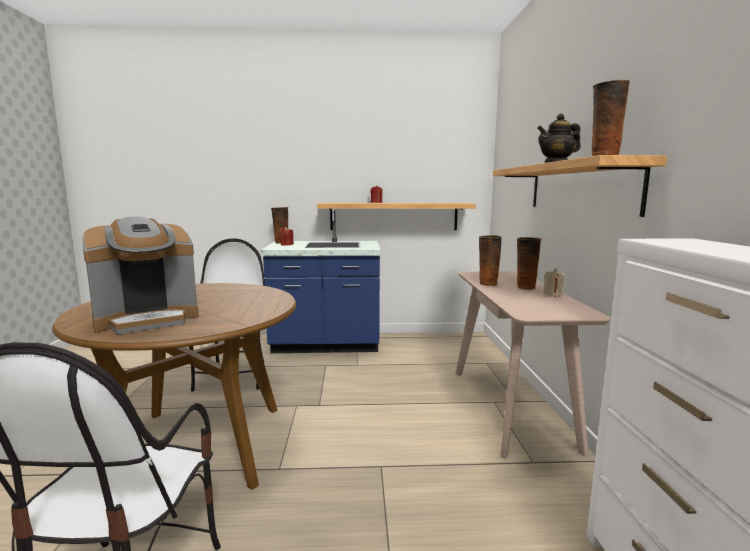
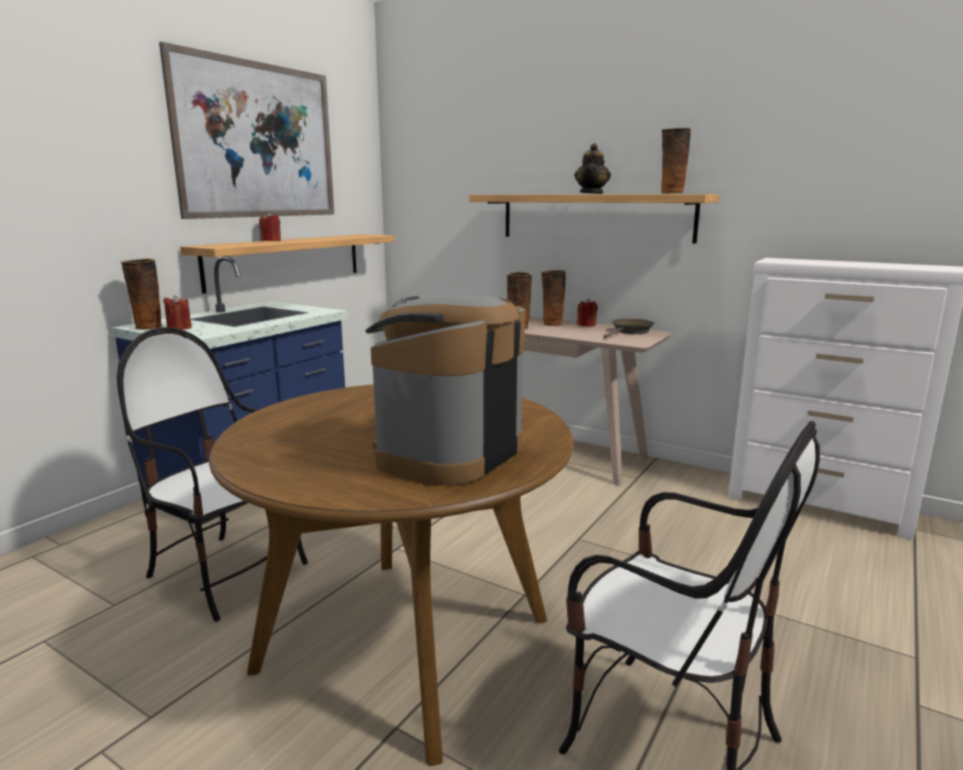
camera: 55 degrees left, 5 degrees up
(147, 319) = (447, 453): coffee machine -> coffee machine turned 150 degrees counterclockwise
(380, 141) = (258, 141): none -> picture
(552, 294) = (586, 325): beige candle -> red candle
(567, 308) = (630, 332): none -> brown frying pan

